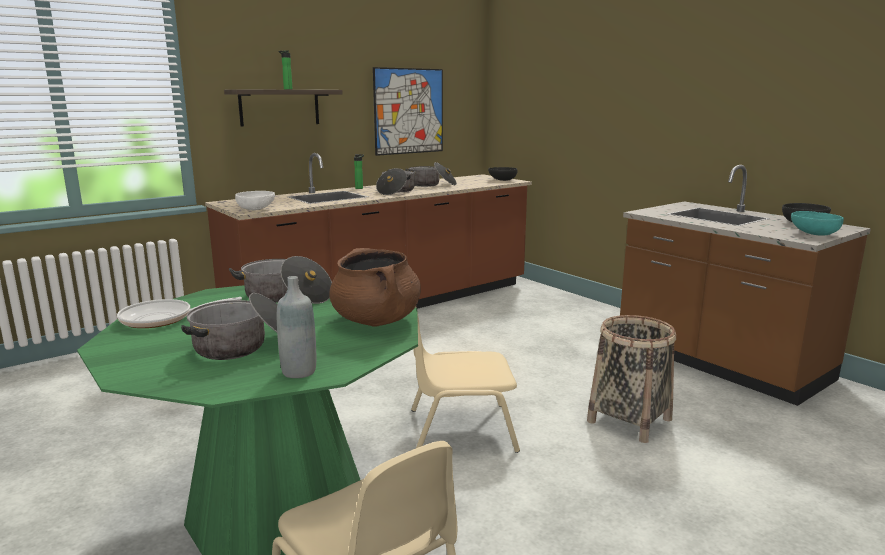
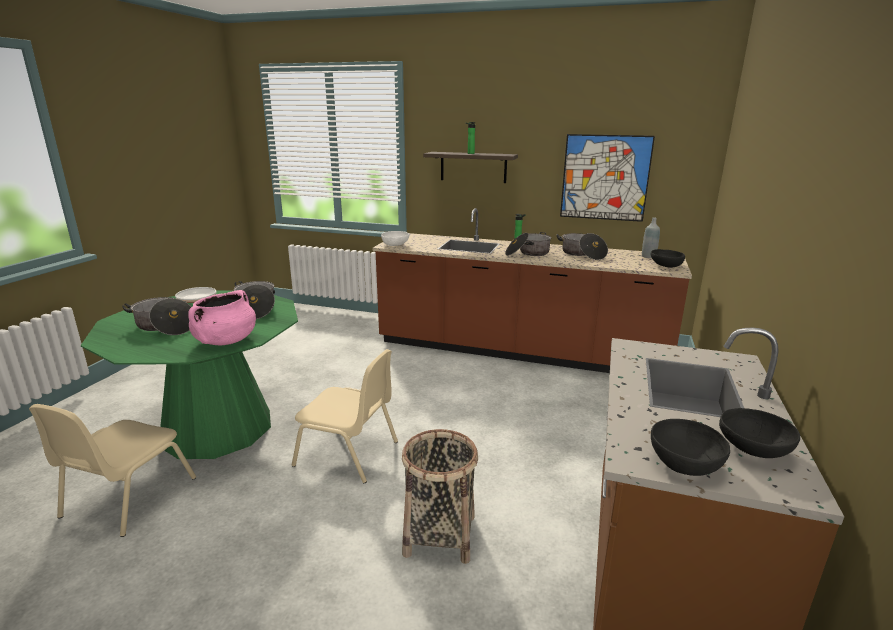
camera: 55 degrees right, 5 degrees up
(299, 371) = (128, 348): grey bottle -> grey bottle (648, 256)
(376, 321) = (226, 341): brown cooking pot -> pink cooking pot
(459, 429) = (348, 453): beige chair -> beige chair turned 150 degrees clockwise
(813, 234) = (684, 463): turquoise bowl -> black bowl

